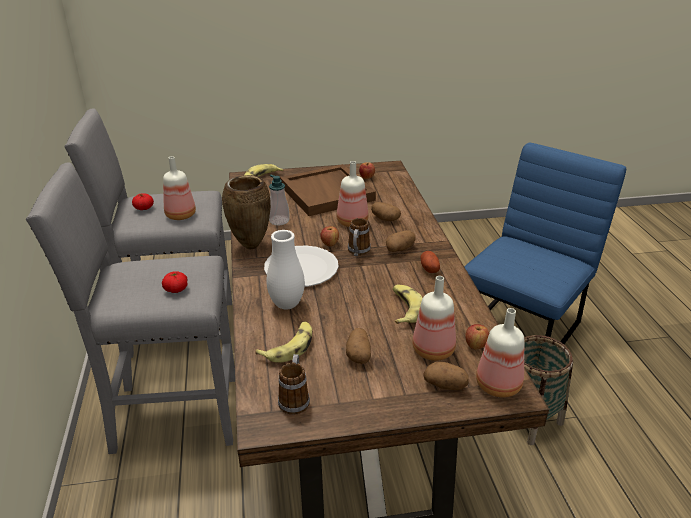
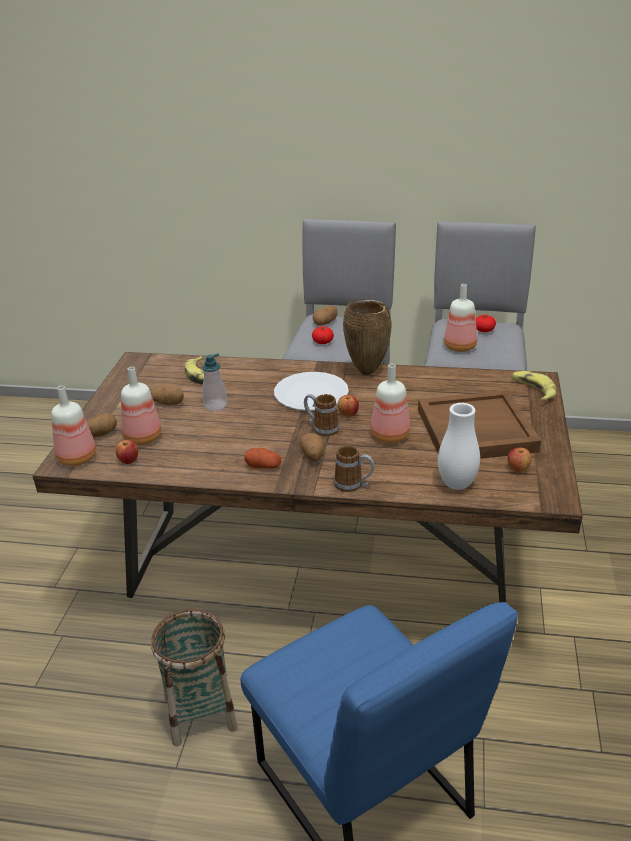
camera: 110 degrees right, 0 degrees up
(279, 221) = (414, 391): soap dispenser -> soap dispenser (215, 405)
(287, 304) = (258, 380): white vase -> white vase (456, 484)
(295, 398) = (148, 373): mug -> mug (354, 485)
(385, 219) = (387, 460): potato -> potato (325, 323)
(404, 309) = (208, 436): banana -> none

